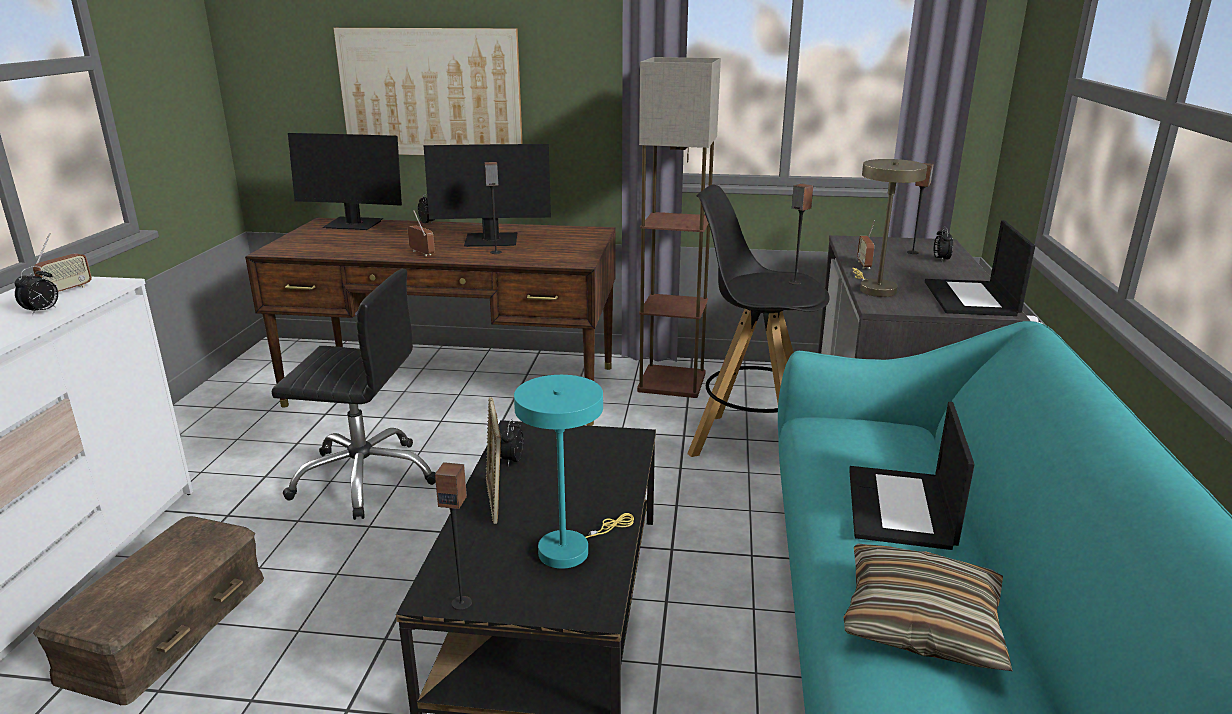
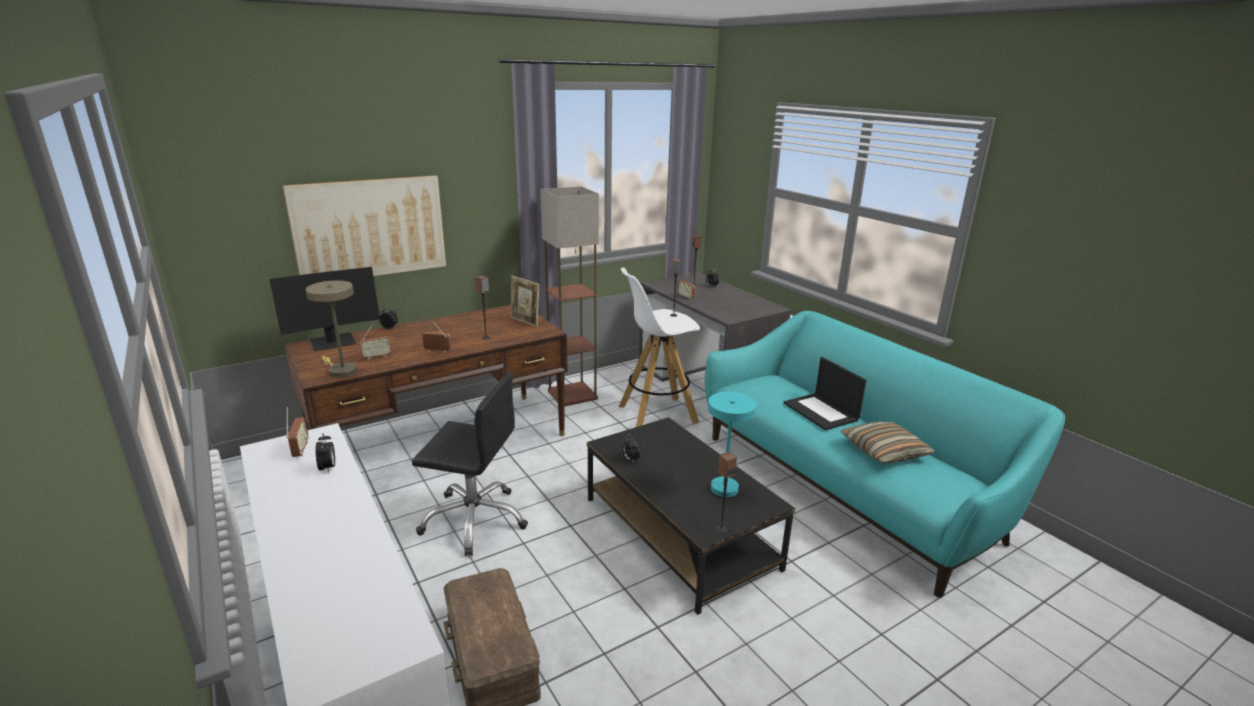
camera: 40 degrees left, 0 degrees up
(359, 245) = (376, 356): none -> radio
(364, 478) = (474, 519): black office chair -> black office chair turned 45 degrees clockwise
(491, 241) = (465, 330): monitor -> none
(495, 501) = (657, 481): picture frame -> picture frame (525, 322)
(750, 443) = (656, 414): black stool -> white stool
(874, 288) = (712, 309): beige table lamp -> beige table lamp (341, 370)
(972, 299) = (756, 304): laptop -> none

